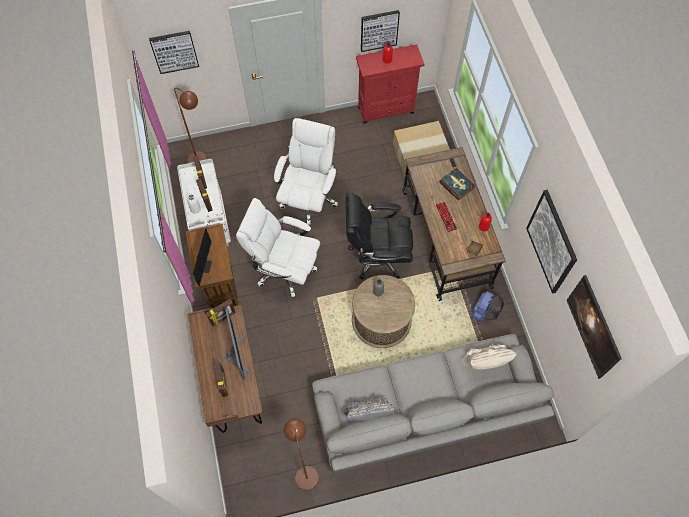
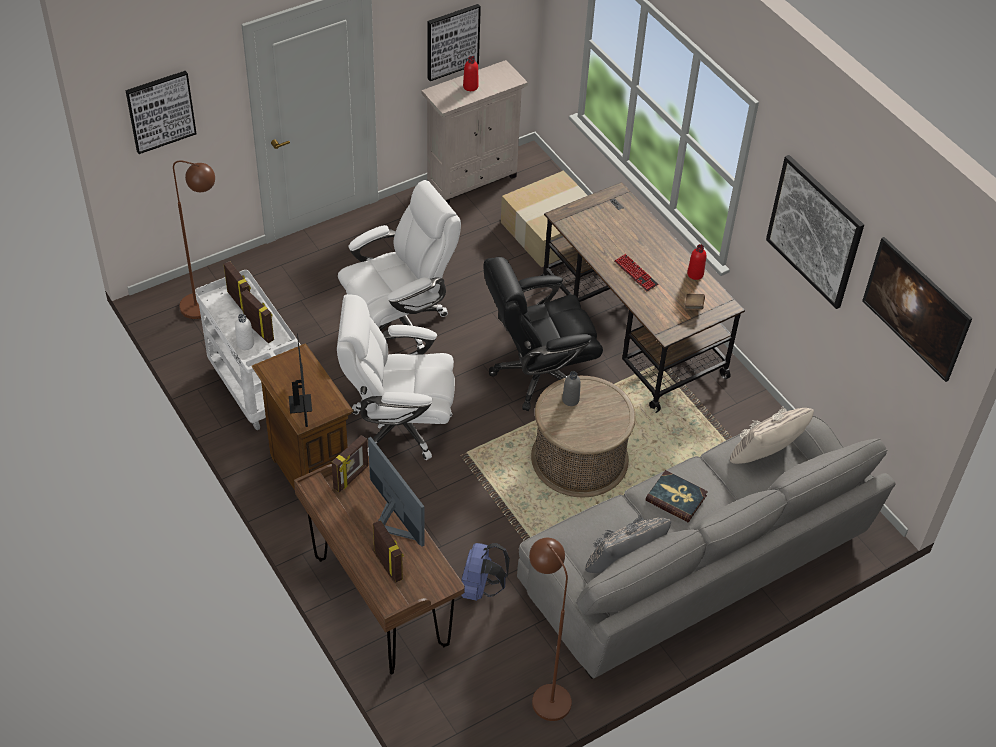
camera: 20 degrees left, 15 degrees down
(308, 198) = (399, 321): white office chair -> white office chair turned 60 degrees clockwise
(386, 109) = (472, 179): red cabinet -> beige cabinet
(457, 185) = (634, 230): book -> book (676, 498)
(483, 313) = (728, 413): blue backpack -> blue backpack (481, 588)

